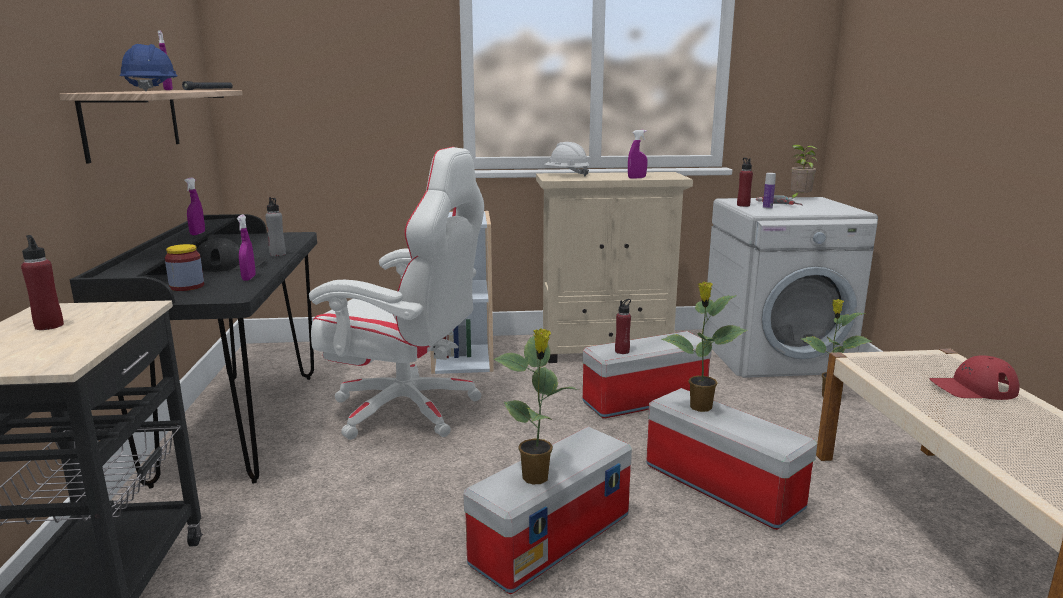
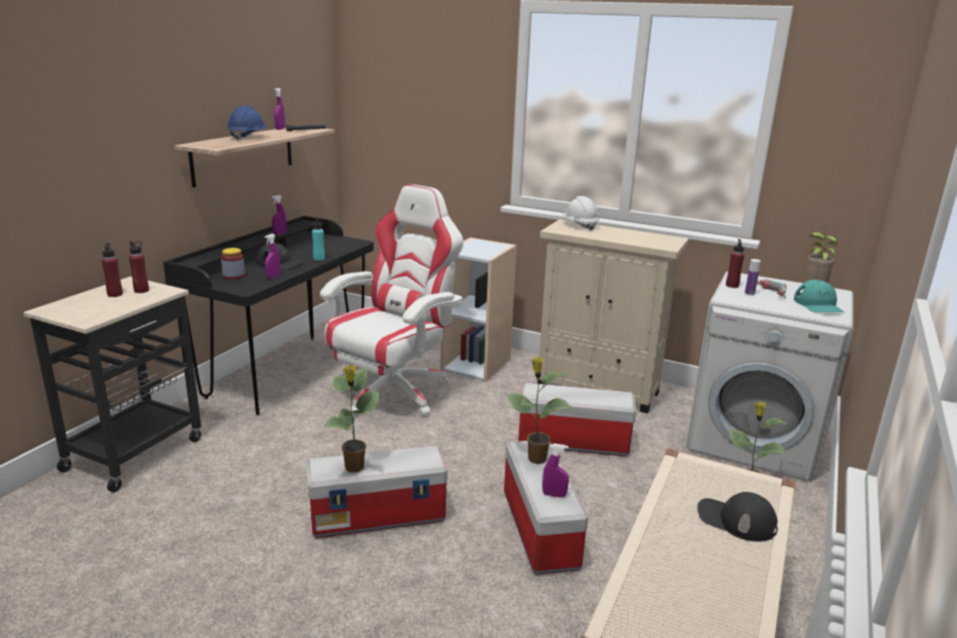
camera: 30 degrees right, 5 degrees up
(277, 254) = (319, 259): grey bottle -> turquoise bottle
(405, 409) = (392, 393): white office chair -> white office chair turned 105 degrees counterclockwise
(622, 351) = (547, 394): red bottle -> red bottle (141, 290)
(636, 178) = (629, 241): purple spray bottle -> purple spray bottle (554, 495)
(827, 207) = (818, 305): none -> turquoise cap
(973, 388) = (736, 520): red cap -> black cap

